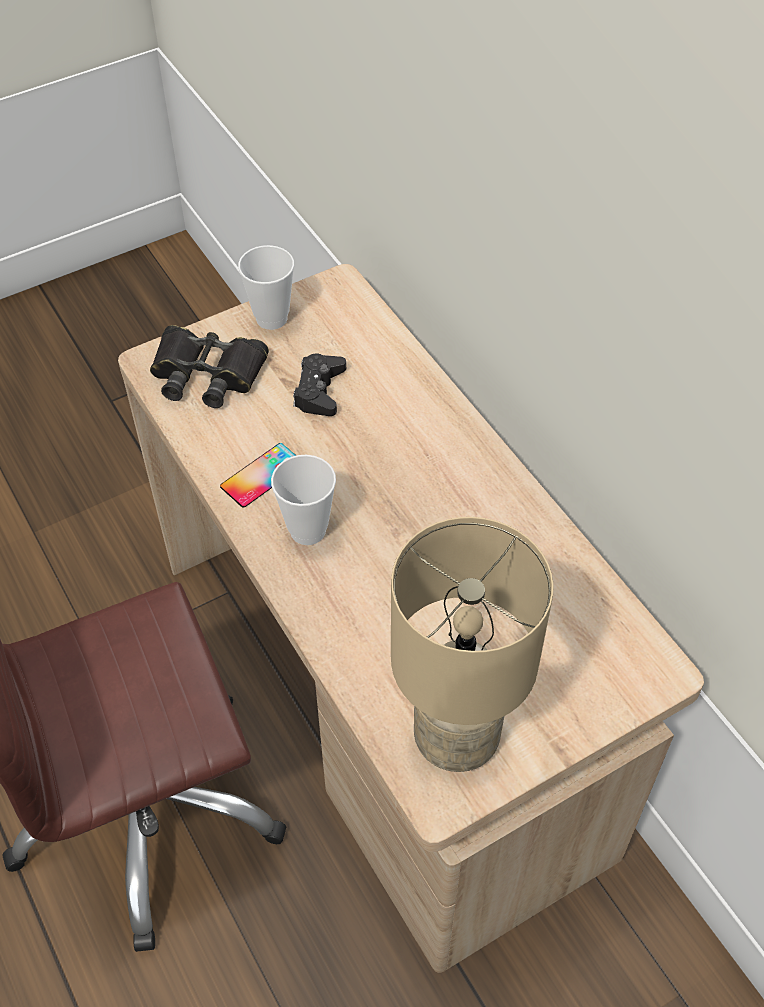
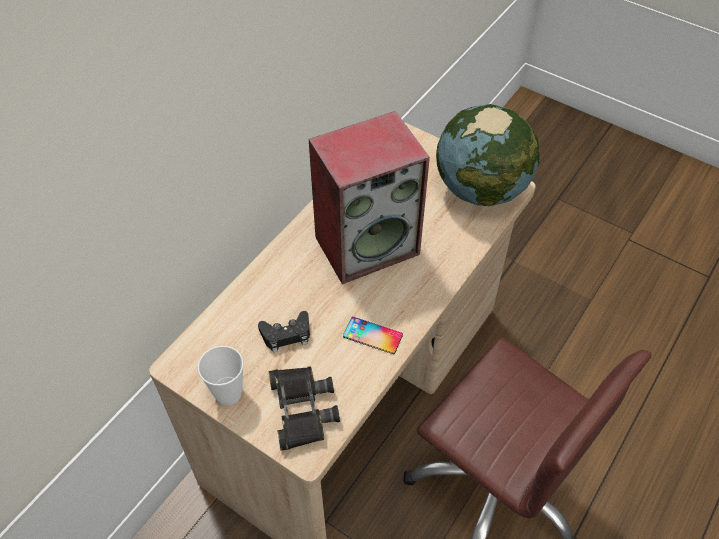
camera: 115 degrees left, 0 degrees up
(308, 530) = (399, 295): cup -> none
(421, 528) = (367, 244): none -> speaker
(456, 740) = (481, 190): beige table lamp -> globe

